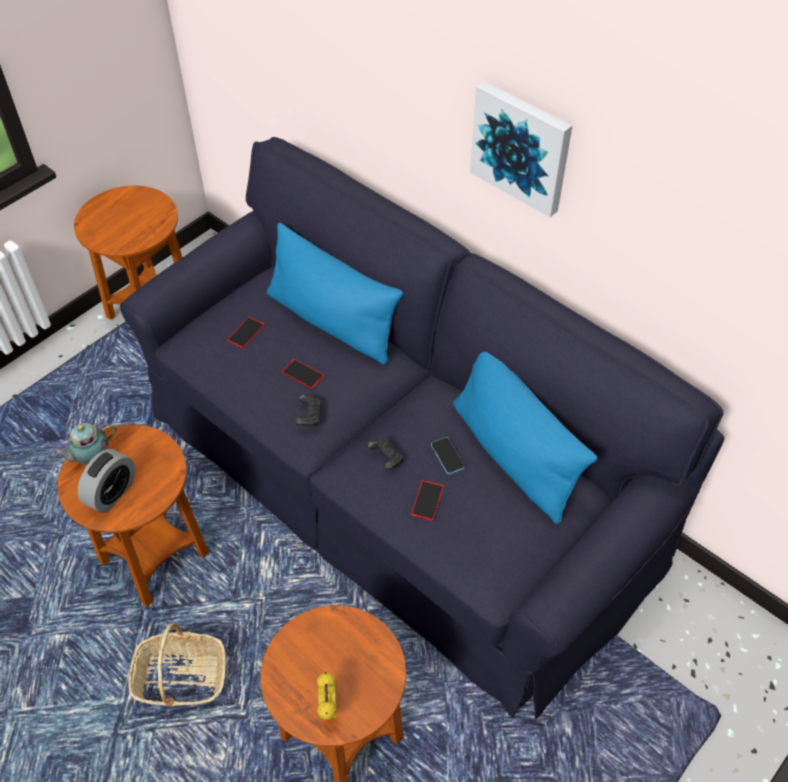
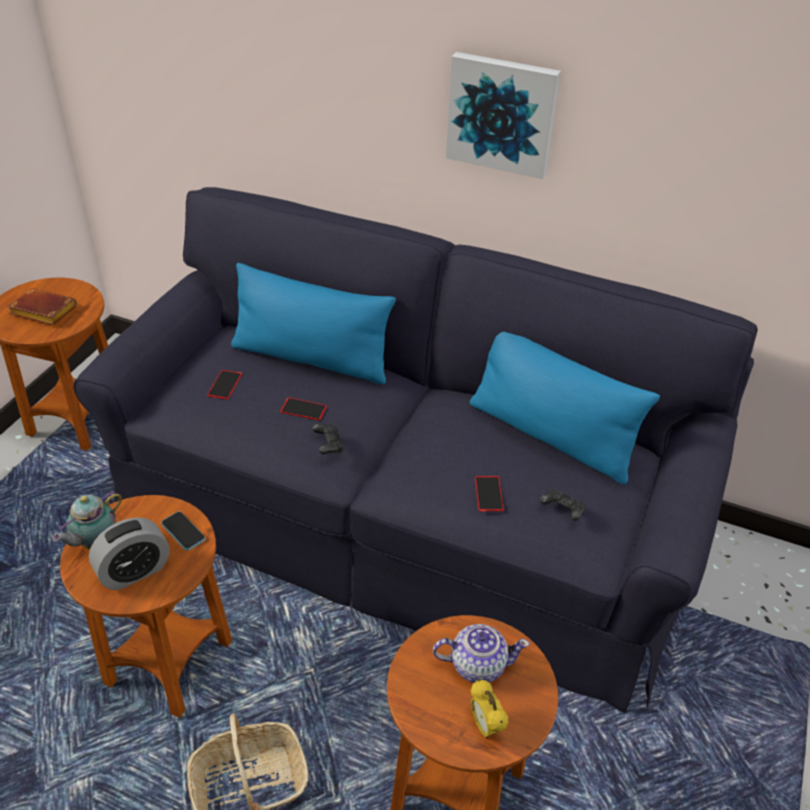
camera: 20 degrees left, 10 degrees down
(112, 493) = (134, 571): alarm clock -> alarm clock turned 45 degrees clockwise
(122, 221) = (41, 312): none -> brown book
(345, 654) = (477, 665): none -> teapot
(386, 458) = (427, 465): black game controller -> black game controller (562, 511)
(447, 456) = (488, 450): phone -> phone (183, 532)

